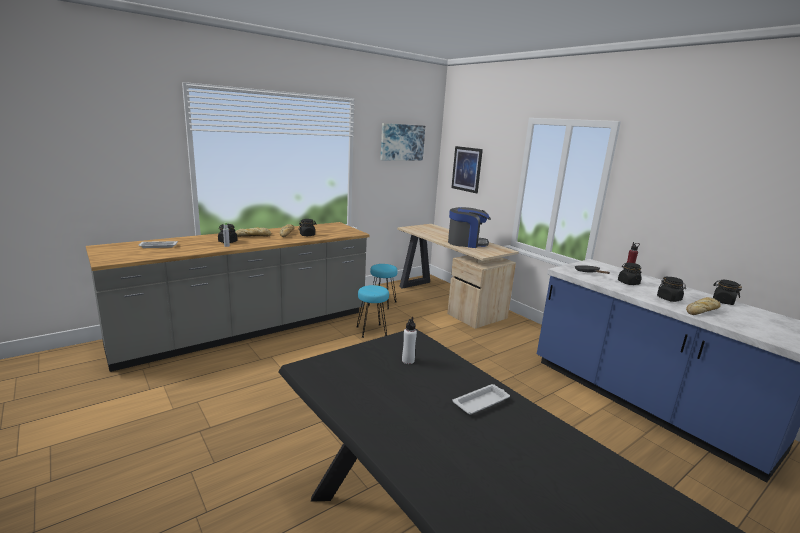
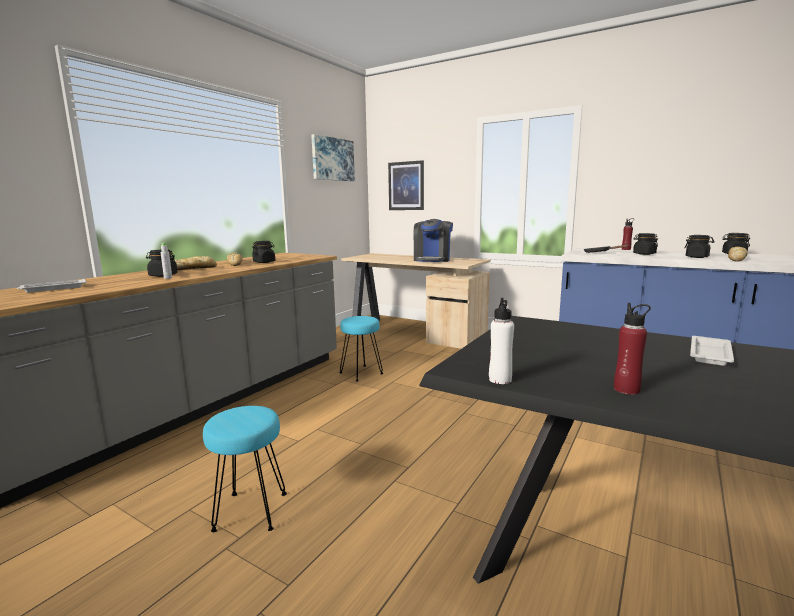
camera: 20 degrees left, 5 degrees down
(370, 412) = (626, 389): none -> red bottle
(382, 303) = (347, 346): turquoise stool -> turquoise stool (250, 511)
(408, 360) = (563, 339): white bottle -> white bottle (500, 379)
(466, 243) = (432, 260): coffee machine -> coffee machine turned 120 degrees clockwise

